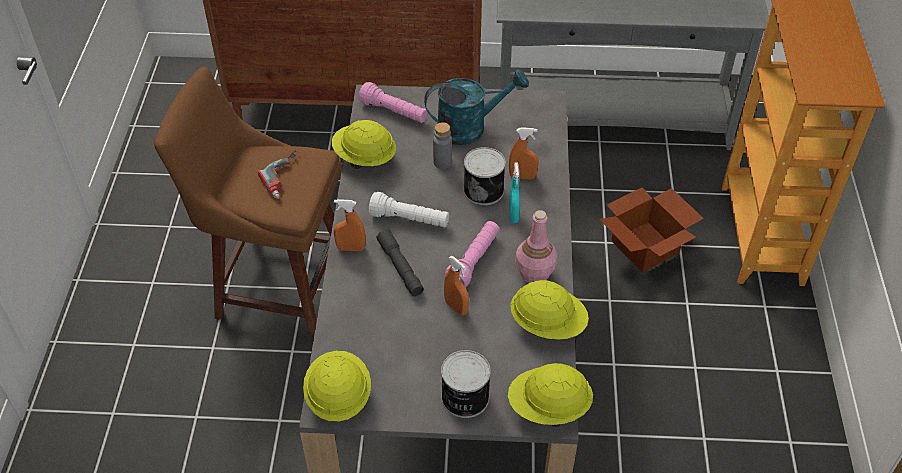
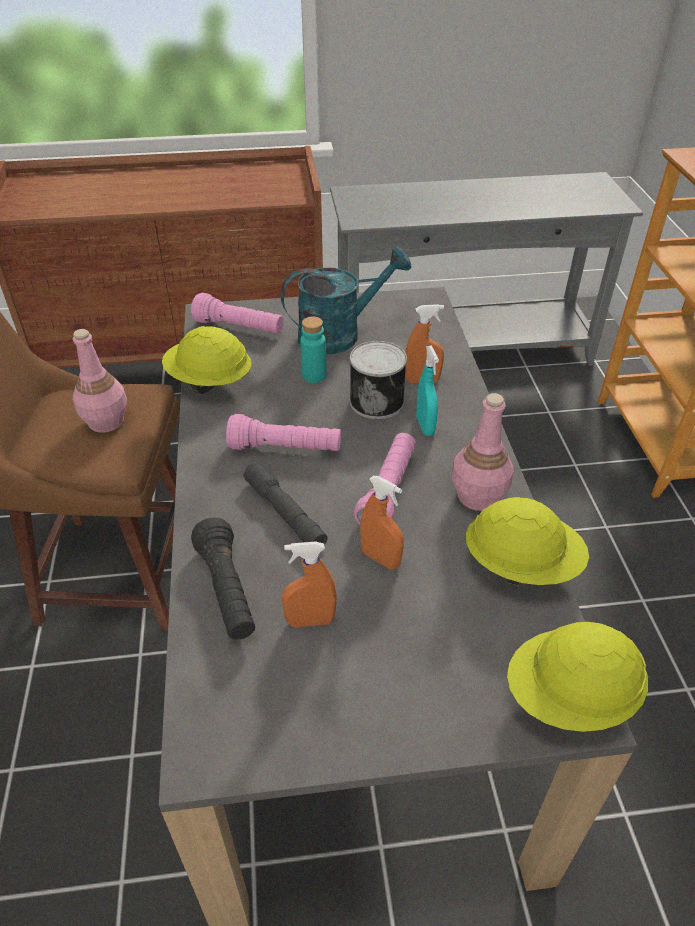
camera: 10 degrees left, 5 degrees down
(286, 177) = (105, 421): power drill -> pink bottle
(338, 397) = (221, 735): yellow hard hat -> none
(351, 248) = (208, 496): orange spray bottle -> orange spray bottle (310, 621)
(354, 314) = (227, 590): none -> black flashlight
(409, 220) = (285, 448): white flashlight -> pink flashlight
(442, 162) = (314, 375): grey bottle -> turquoise bottle
(464, 398) = (431, 703): can -> none
(647, 246) = (541, 471): cardboard box -> none

